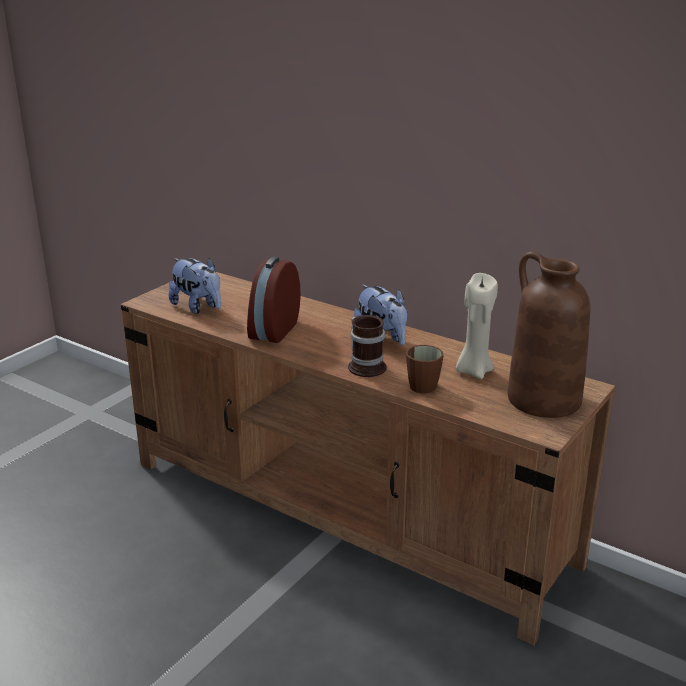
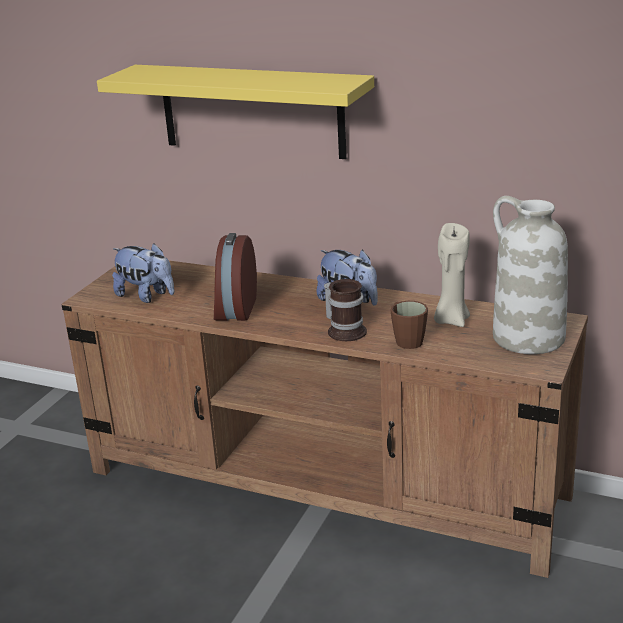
camera: 10 degrees left, 0 degrees up
(315, 141) = (251, 111): none -> yellow shelf
(542, 399) = (527, 338): brown vase -> white vase

